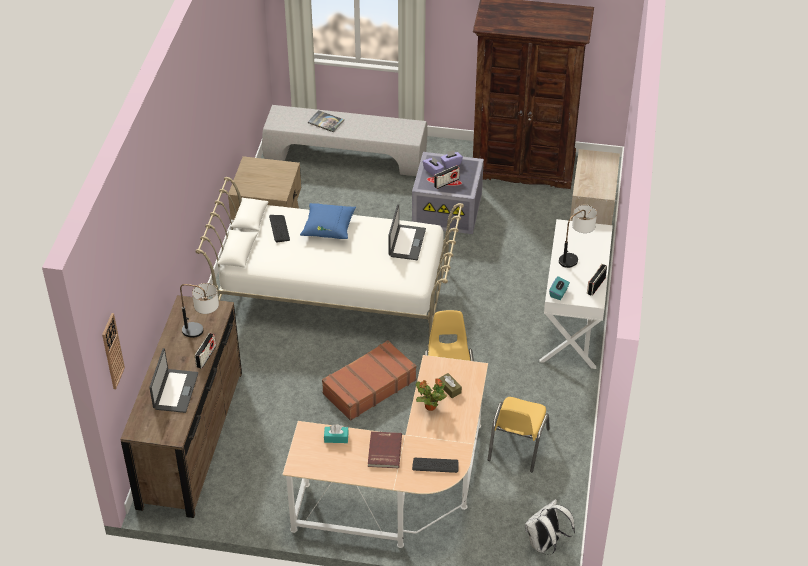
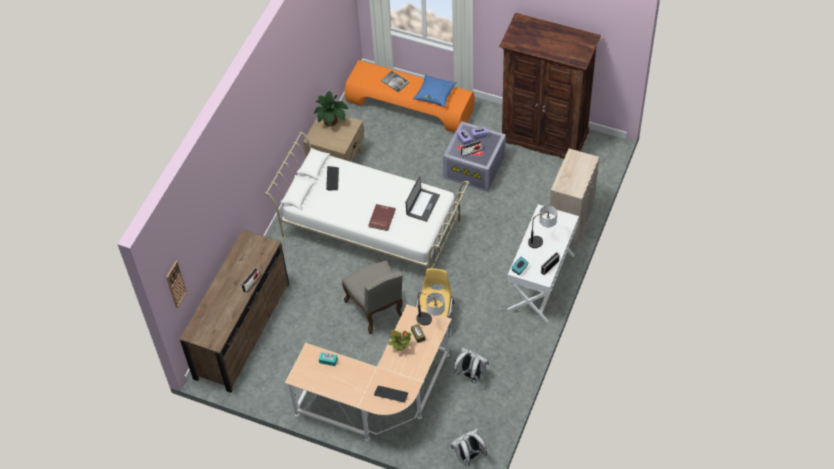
camera: 15 degrees right, 10 degrees up
(175, 391) = (224, 307): laptop -> none
(202, 332) = (253, 263): table lamp -> table lamp (431, 321)
(259, 168) = (331, 121): none -> potted plant
(328, 228) = (368, 183): blue pillow -> blue pillow (435, 95)
(346, 155) = (410, 106): grey bench -> orange bench
(369, 387) = (377, 310): brown suitcase -> grey chair
(384, 451) = (358, 377): red book -> red book (381, 218)
(517, 445) = (471, 375): yellow chair -> white backpack

